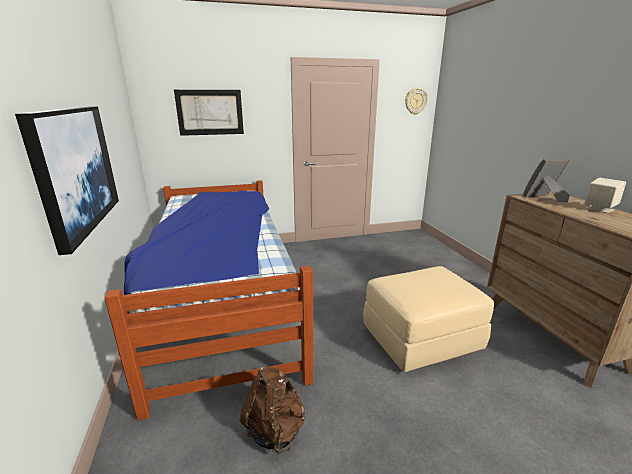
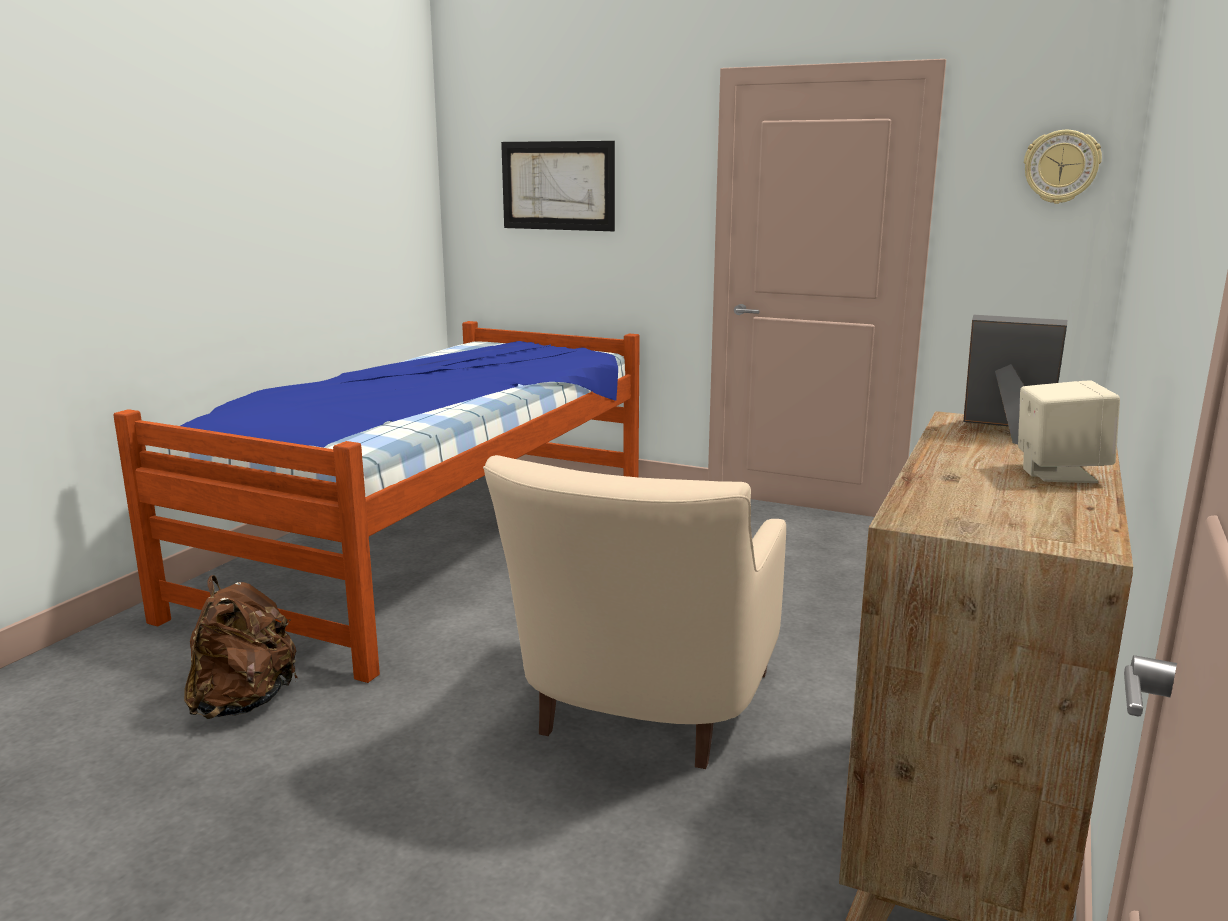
camera: 40 degrees right, 5 degrees down
(75, 169) = (182, 249): picture -> none
(421, 339) = (642, 713): beige ottoman -> beige armchair

